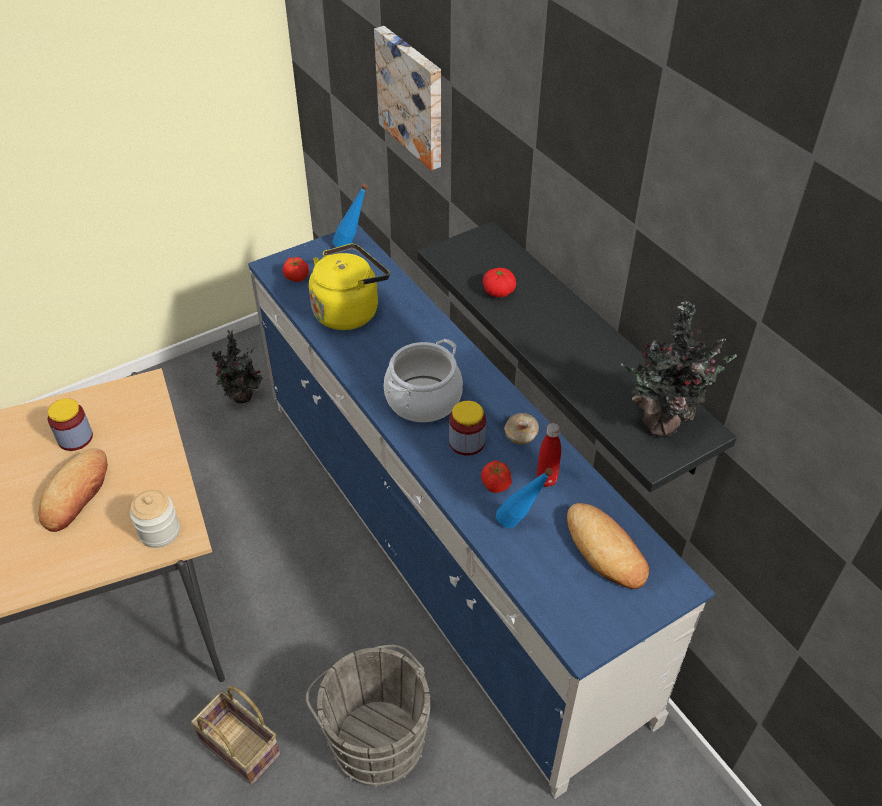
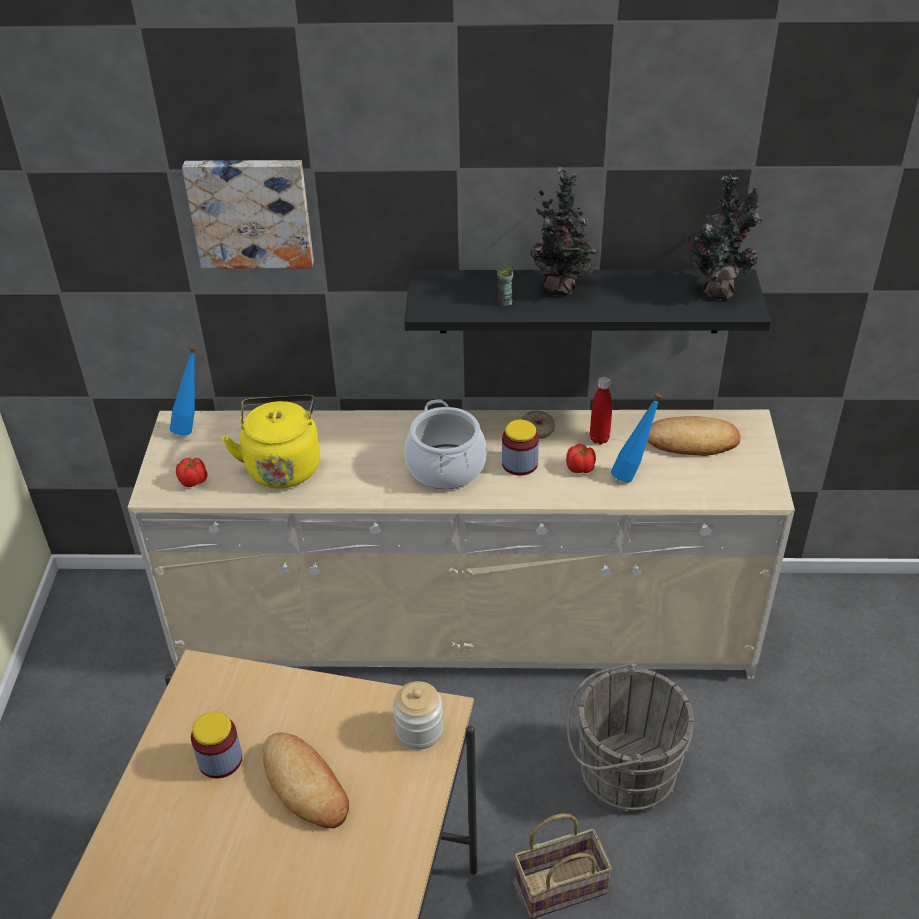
camera: 55 degrees left, 5 degrees down
(242, 398) = (127, 697): potted plant -> potted plant (563, 289)
(443, 545) = (462, 626): blue cabinet -> beige cabinet
(498, 292) = (504, 302): tomato -> cup

